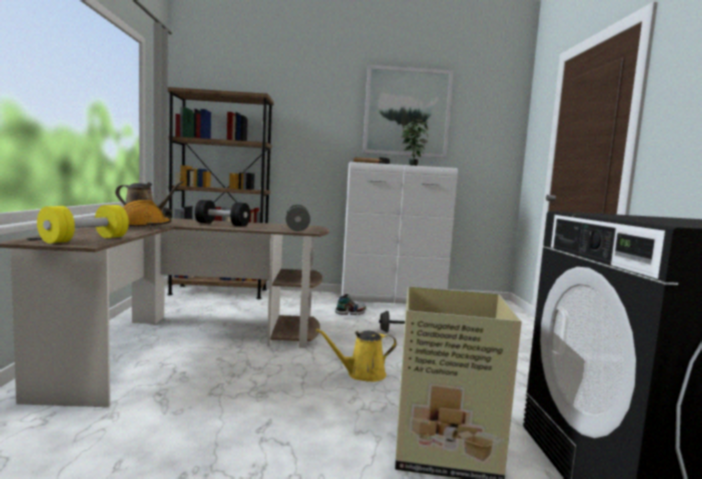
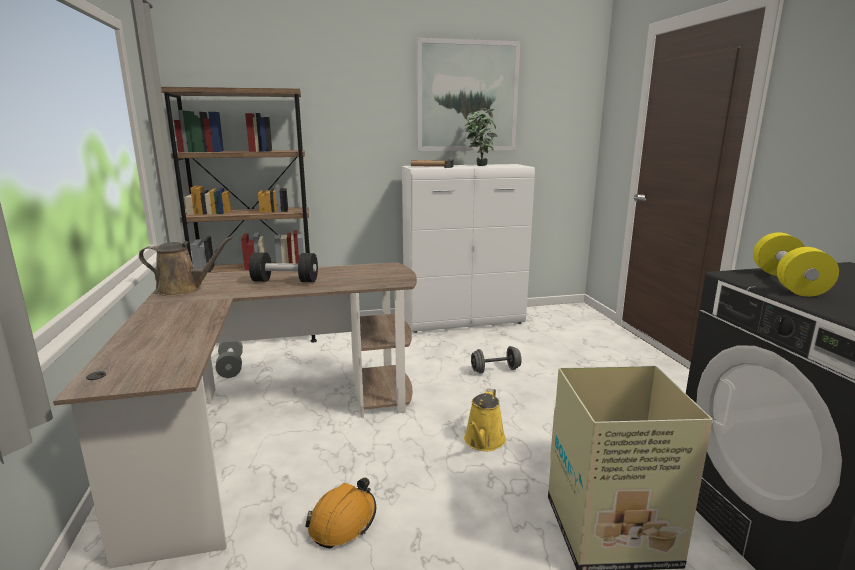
camera: 10 degrees left, 10 degrees up
(85, 240) = (163, 364): yellow dumbbell -> yellow dumbbell (787, 283)
(143, 226) = (198, 307): orange hard hat -> orange hard hat (343, 522)
(297, 228) = (378, 276): grey dumbbell -> grey dumbbell (231, 367)
(350, 313) = (428, 349): shoe -> none
(362, 374) = (483, 442): yellow watering can -> yellow watering can turned 45 degrees counterclockwise

